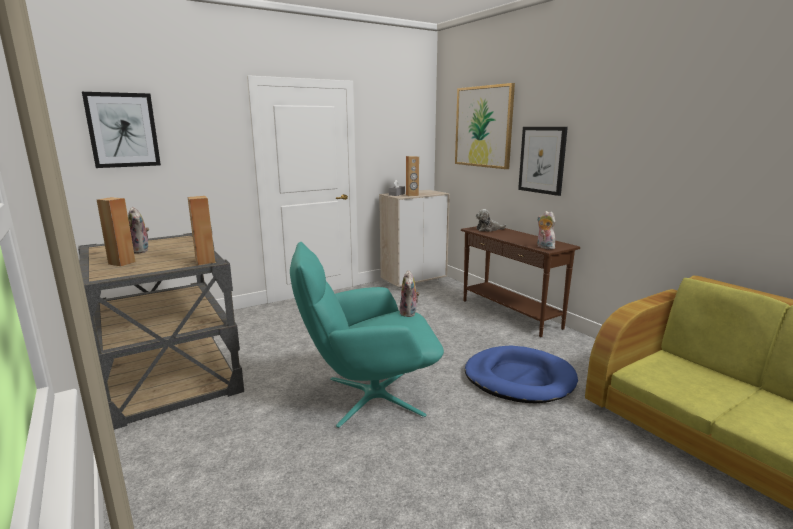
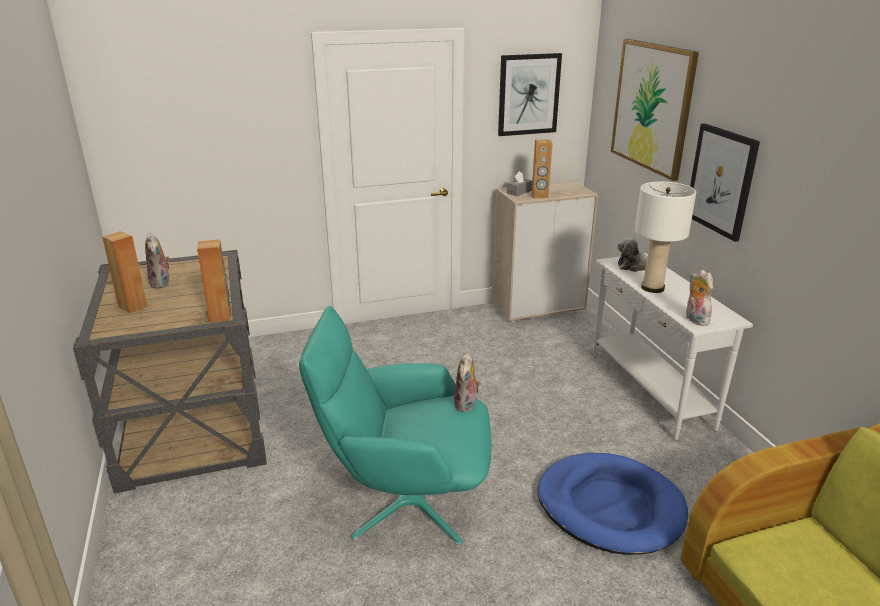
camera: 15 degrees right, 10 degrees up
(123, 130) = (155, 113): picture -> picture (528, 94)
(506, 237) = (652, 288): none -> white table lamp
(511, 314) = (651, 391): brown console table -> white console table

